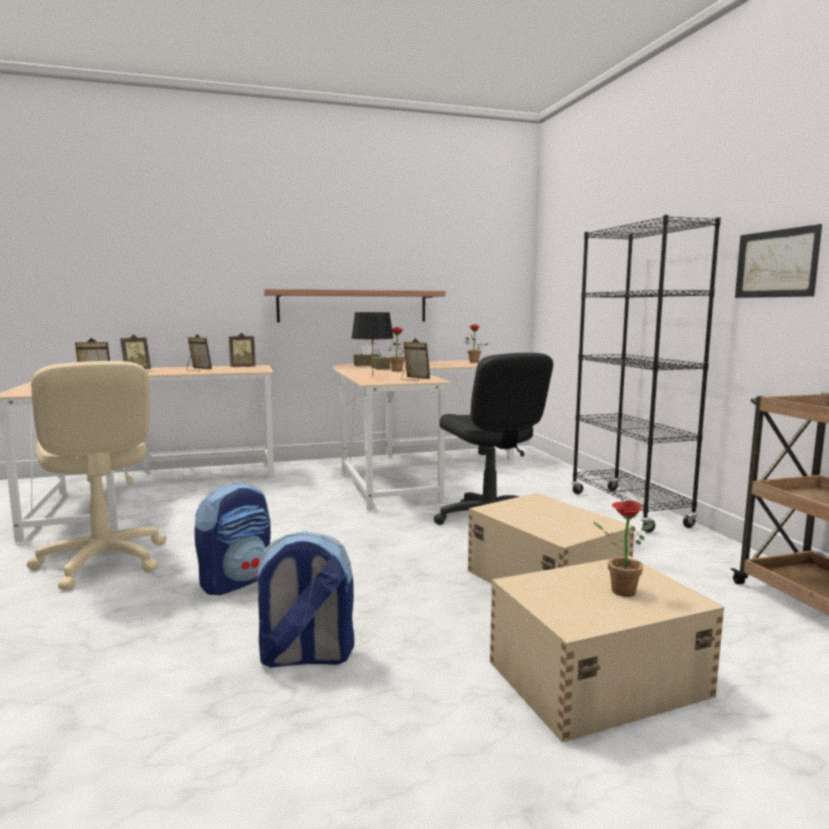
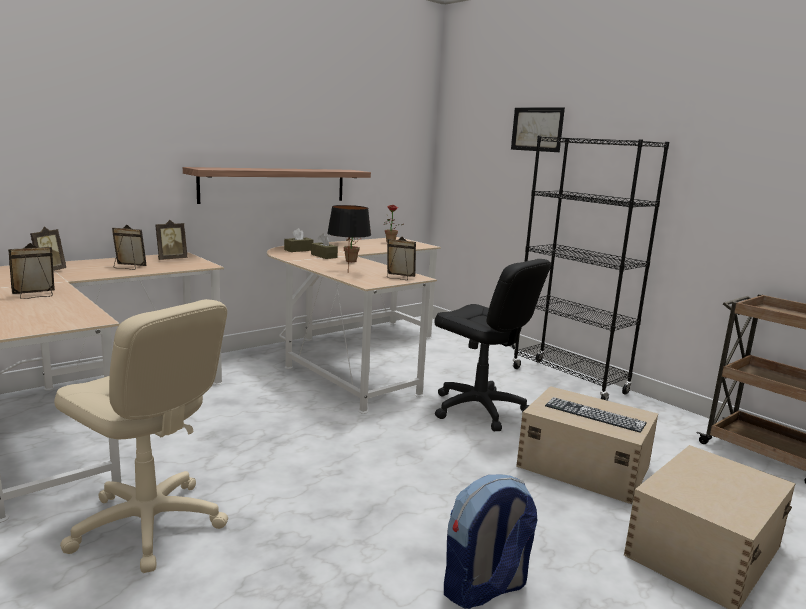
camera: 25 degrees left, 5 degrees up
(237, 581) = (328, 519): backpack -> none
(548, 518) = (594, 414): none -> keyboard
(618, 590) = (723, 481): potted plant -> none
(776, 263) = (717, 187): picture -> picture (537, 129)

